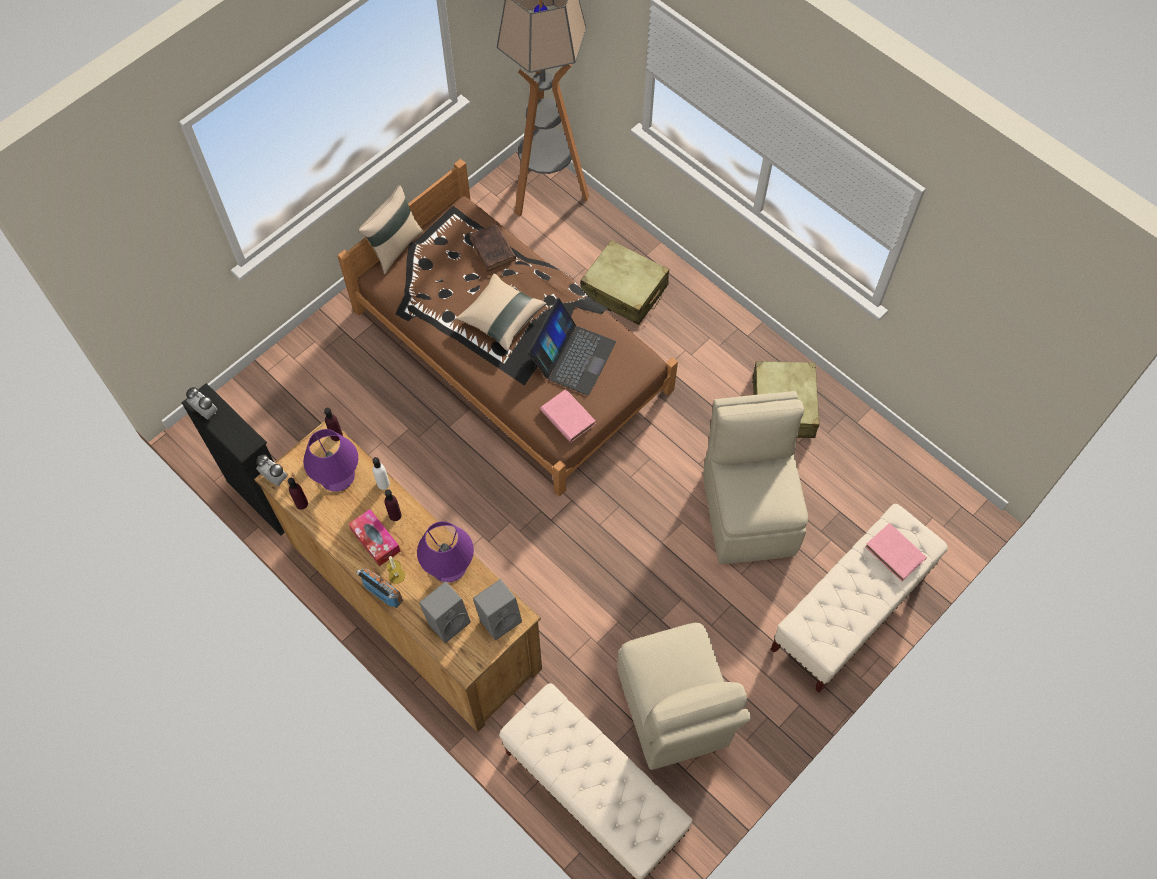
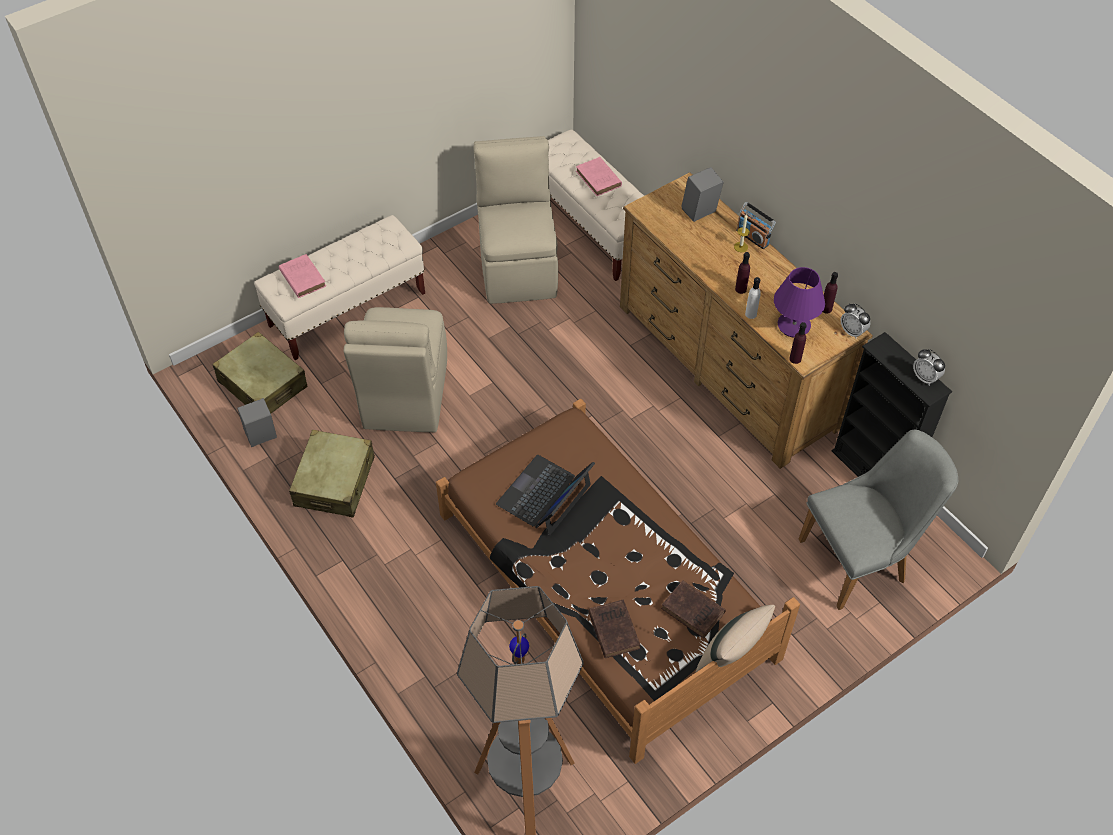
camera: 170 degrees left, 10 degrees down
(279, 408) = (862, 559): none -> grey chair
(375, 540) = (758, 273): tissue box -> none
(427, 274) = (694, 611): none -> brown book
(448, 566) = (696, 247): purple table lamp -> none
(499, 618) = (657, 209): grey speaker -> grey speaker (261, 438)
(501, 318) = (614, 549): beige pillow -> none
(567, 416) = (563, 439): pink book -> pink book (599, 179)
(624, 290) = (462, 634): beige suitcase -> beige suitcase (262, 384)

